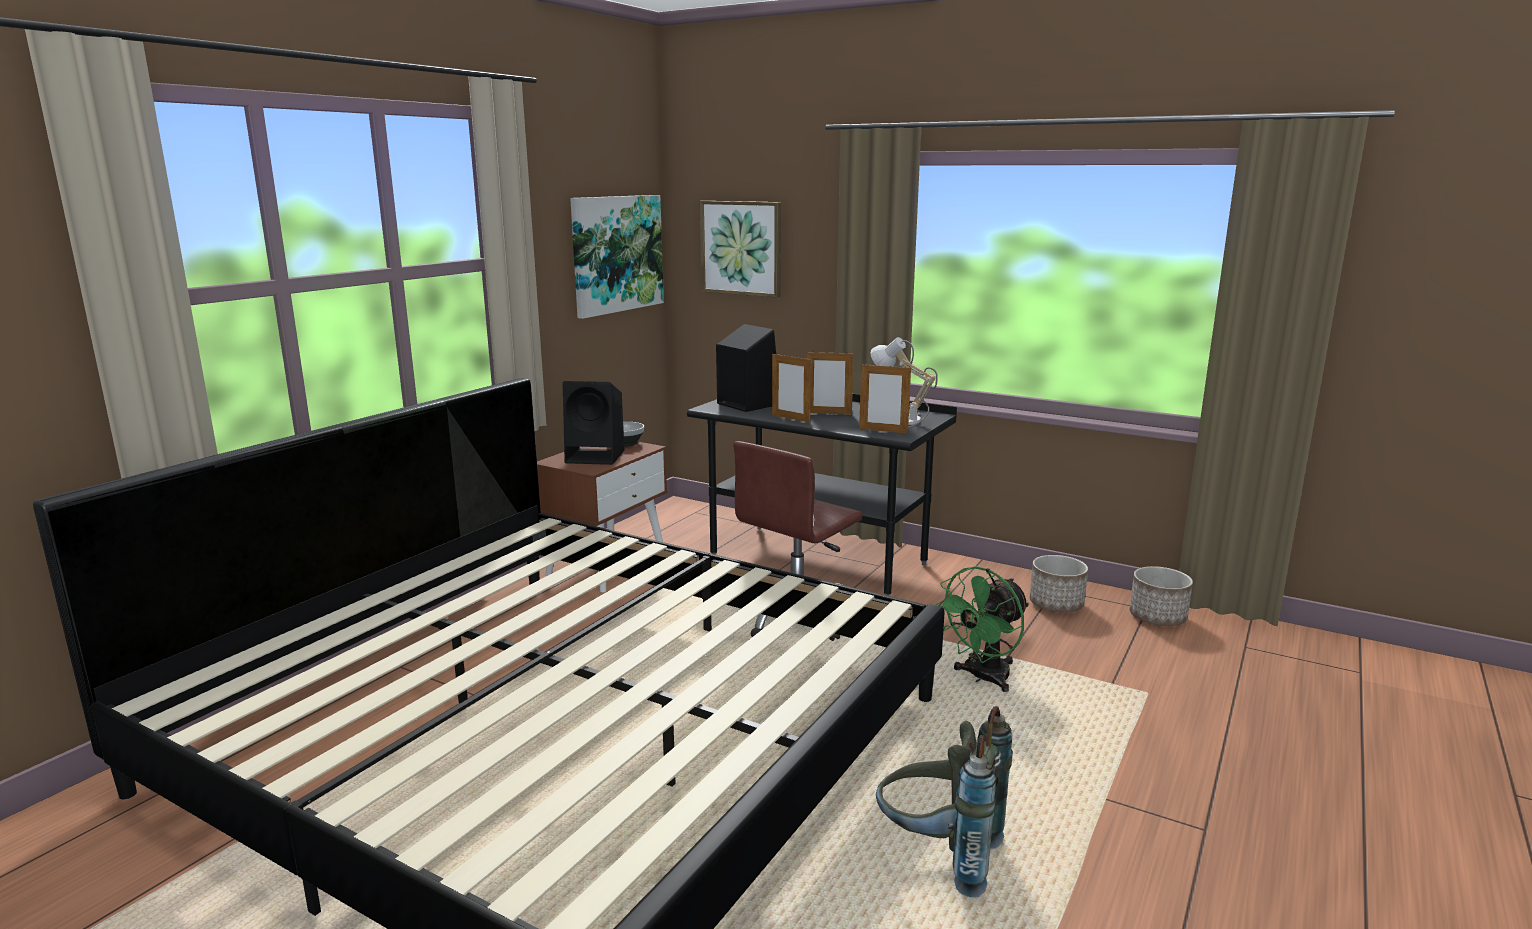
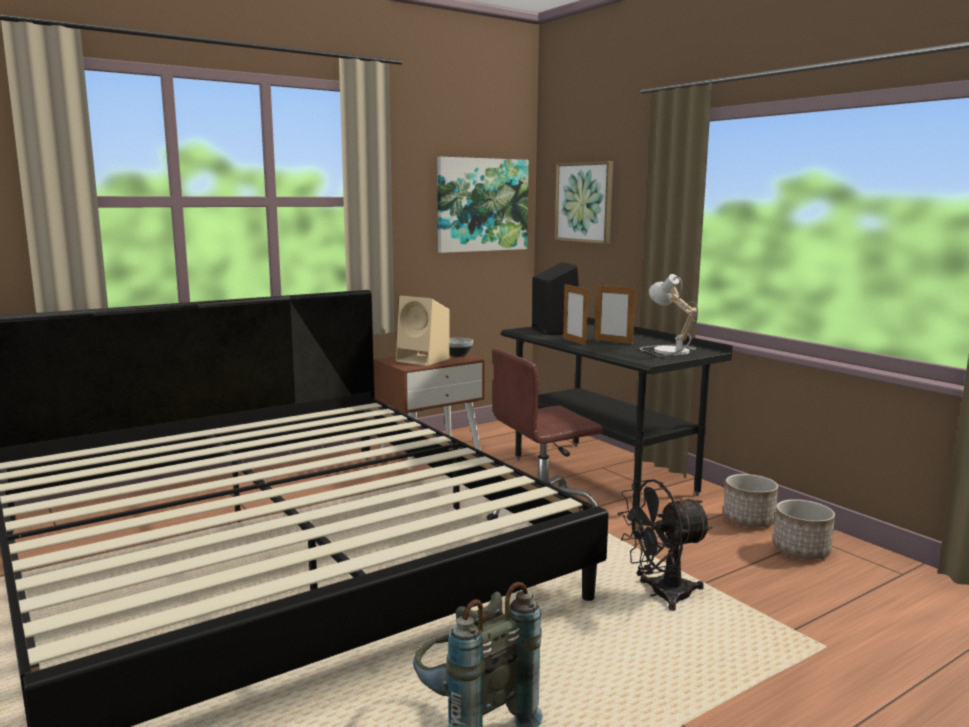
camera: 25 degrees right, 5 degrees down
(597, 456) = (424, 360): black speaker -> beige speaker
(883, 431) = (640, 356): picture frame -> none
(983, 678) = (661, 595): green fan -> black fan
(1158, 617) = (908, 584): planter -> planter (749, 520)

